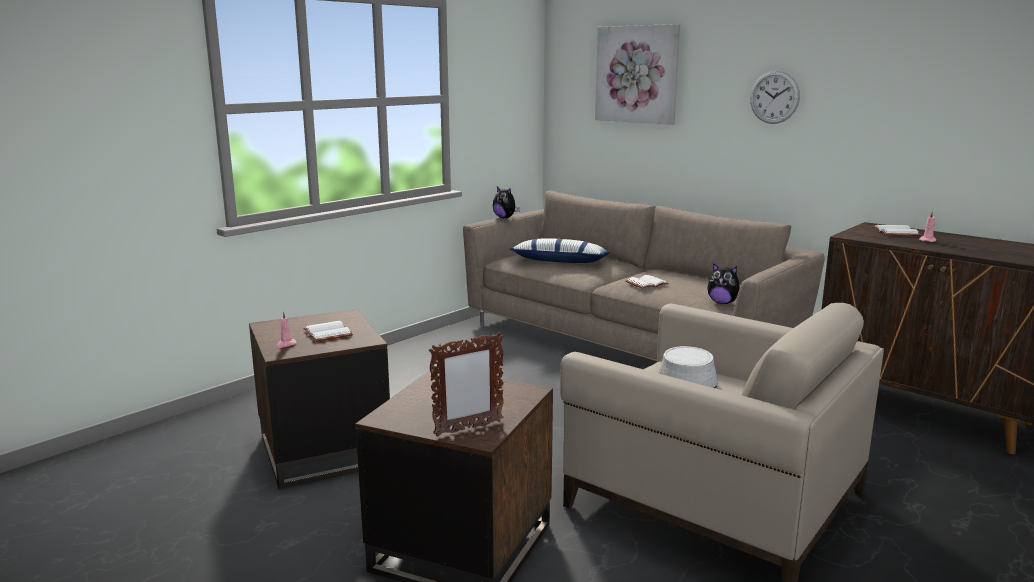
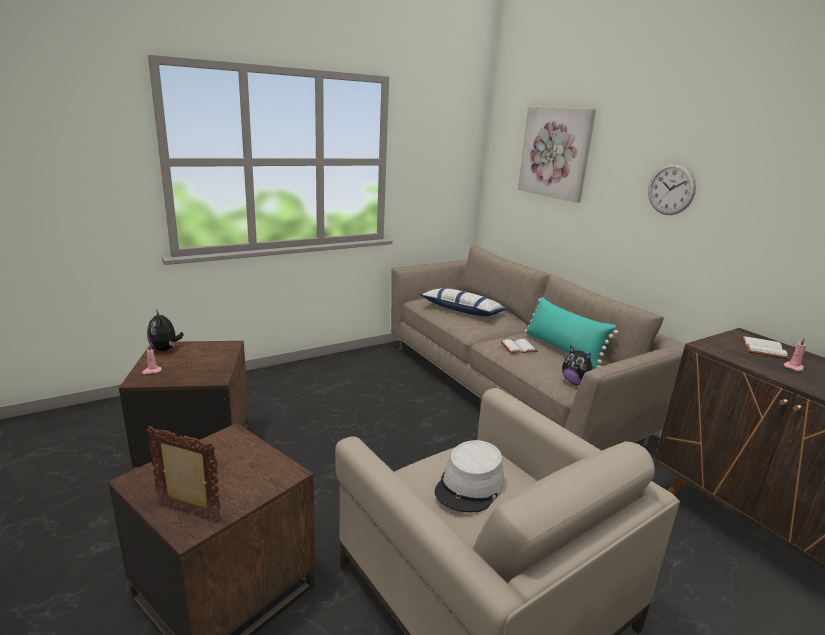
camera: 15 degrees right, 5 degrees up
(329, 333) = (196, 364): white book -> none
(468, 428) = (189, 513): picture frame -> picture frame turned 150 degrees counterclockwise
(505, 218) = (431, 264): plush toy -> plush toy (165, 349)
(691, 280) = (562, 350): none -> turquoise pillow

